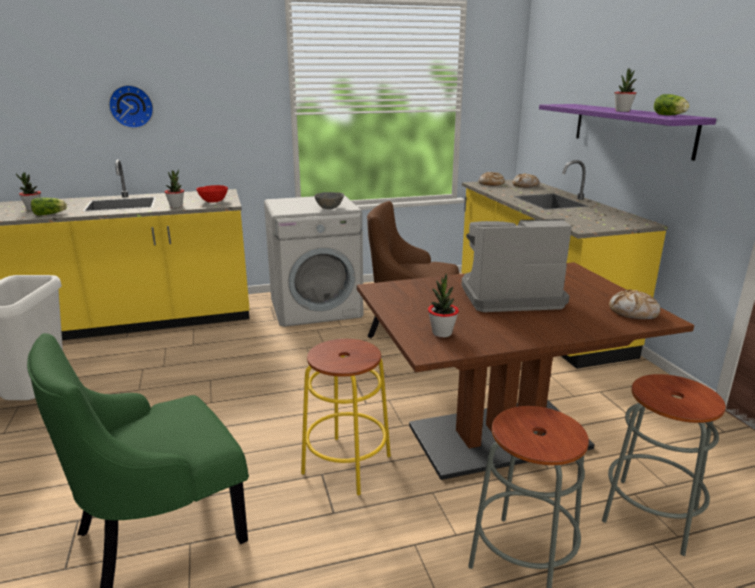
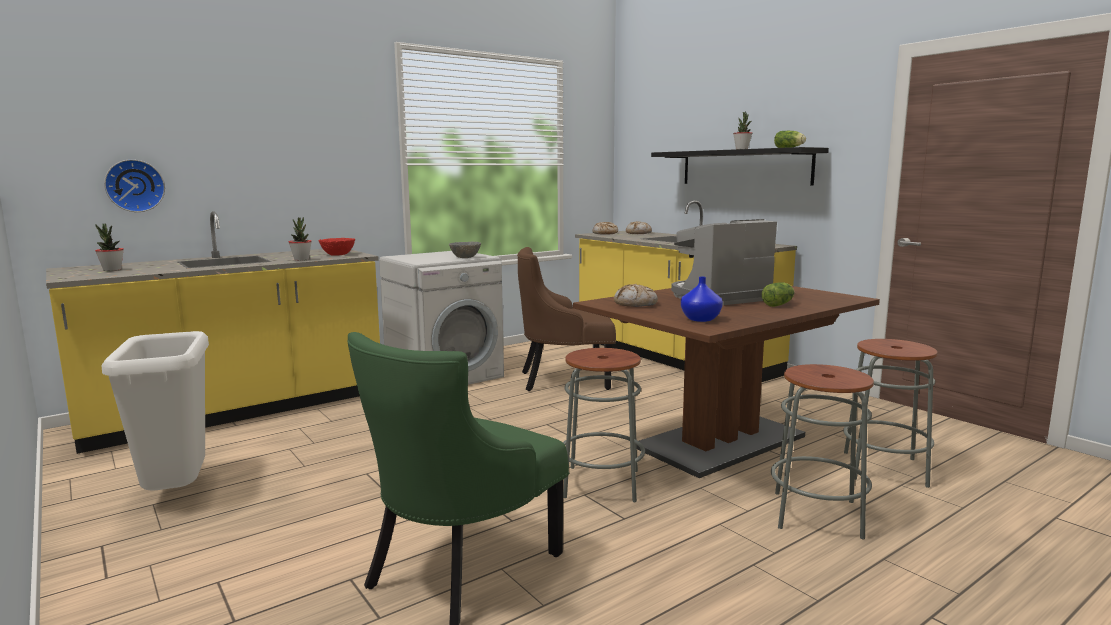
camera: 20 degrees left, 10 degrees down
(51, 214) = (148, 271): lettuce -> lettuce (779, 304)
(131, 106) = (225, 152): wall clock -> wall clock (134, 185)
(346, 464) = (601, 483): yellow stool -> grey stool
(442, 333) = (700, 319): potted plant -> blue vase
(631, 129) = (744, 167): purple shelf -> black shelf
(633, 312) = (828, 297): bread -> bread (635, 304)

